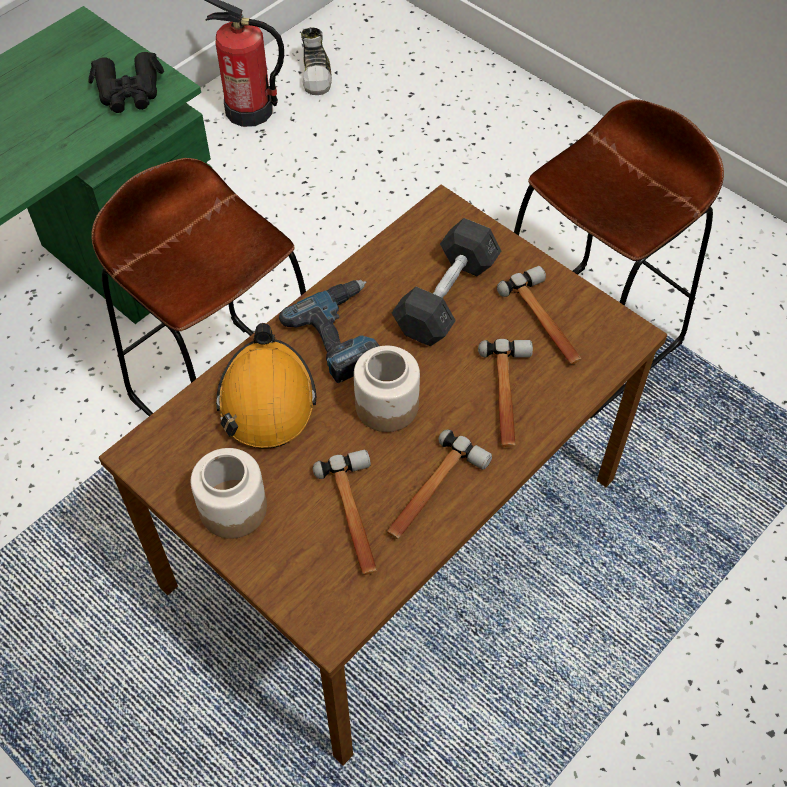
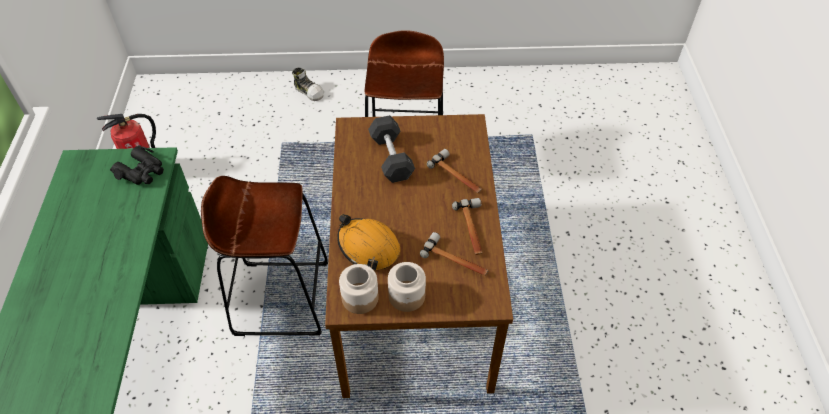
camera: 45 degrees left, 5 degrees down
(317, 75) = (161, 132): shoe -> shoe (309, 91)
(343, 335) = (368, 200): power drill -> none
(387, 405) = (418, 212): jar -> jar (360, 297)
(546, 322) = (438, 140): hammer -> none

